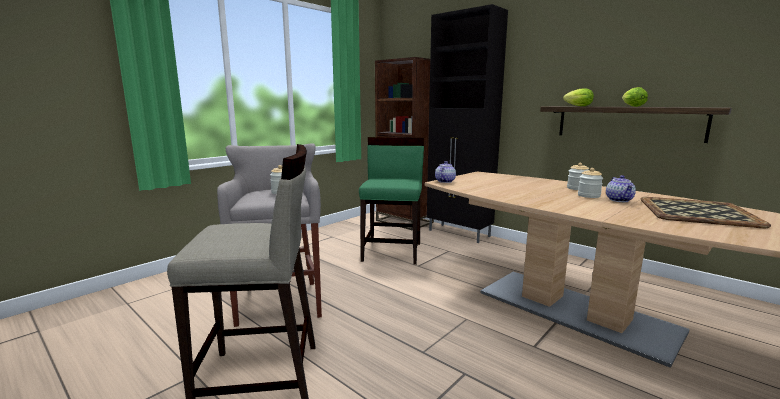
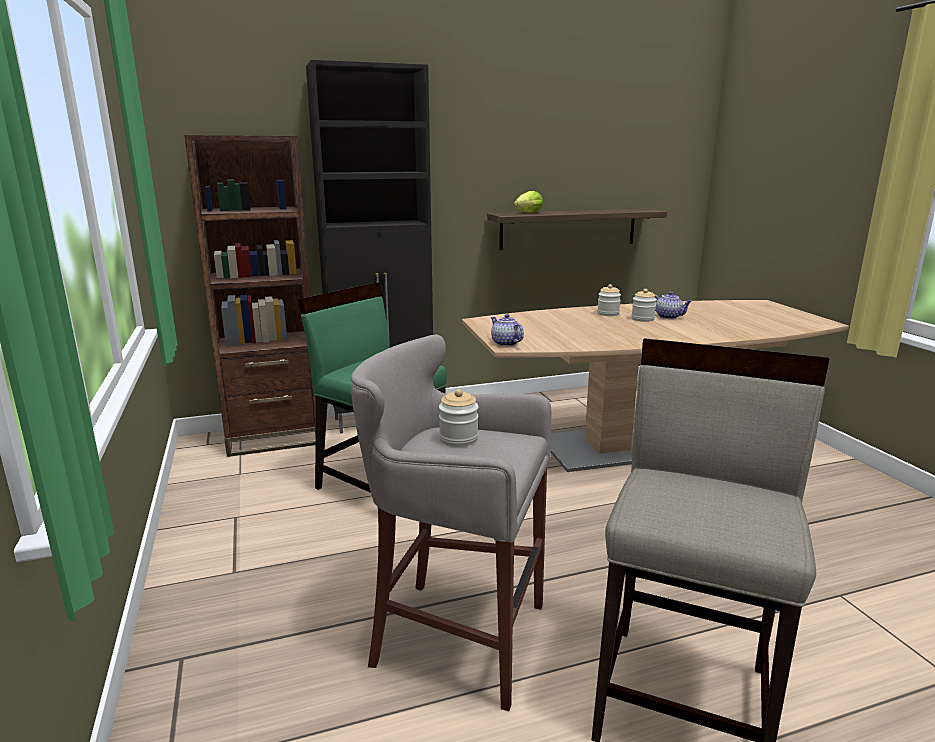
camera: 60 degrees left, 5 degrees up
(631, 106) = (579, 211): lettuce -> none
(696, 212) = (723, 313): tray -> none

